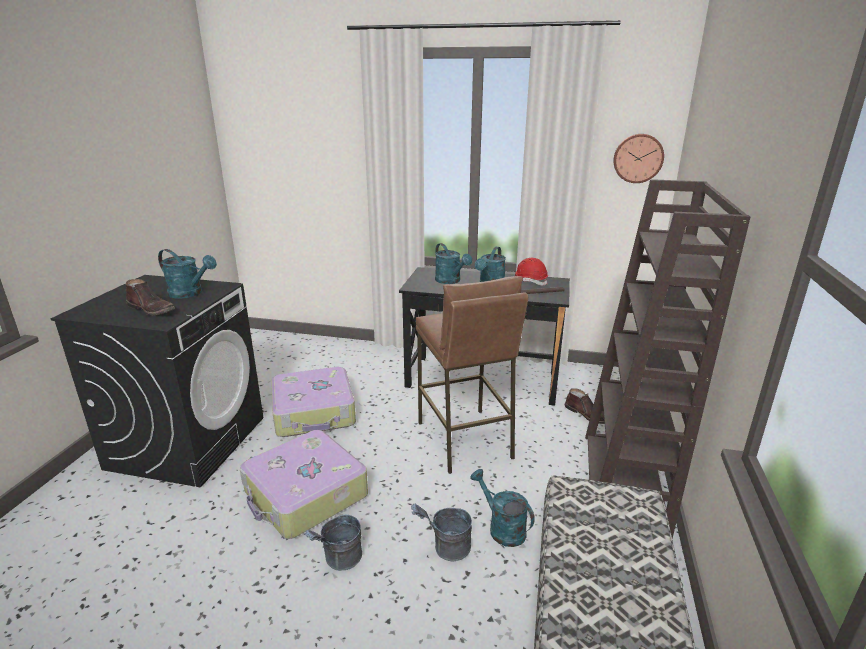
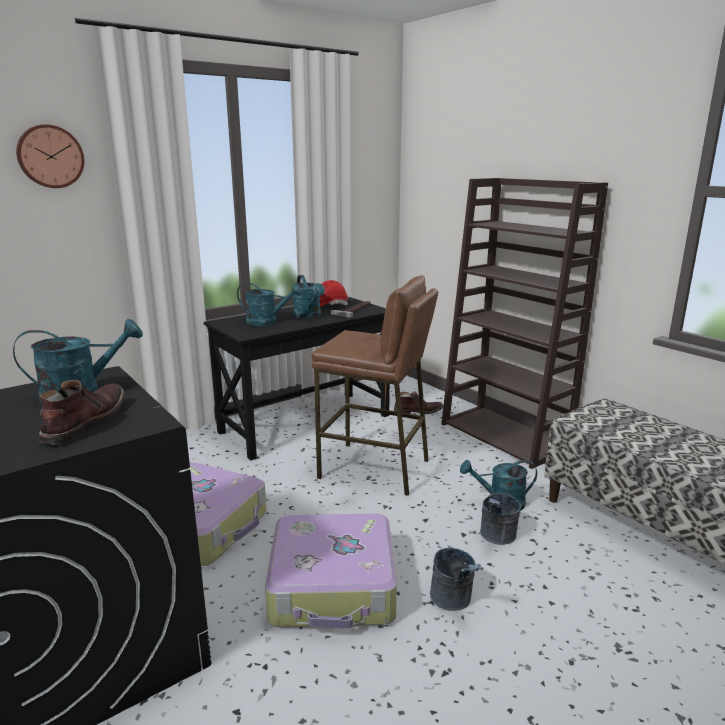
camera: 50 degrees left, 5 degrees down
(152, 309) = (84, 421): brown boot -> brown boot turned 60 degrees counterclockwise
(638, 158) = (374, 177): wall clock -> wall clock (50, 156)

